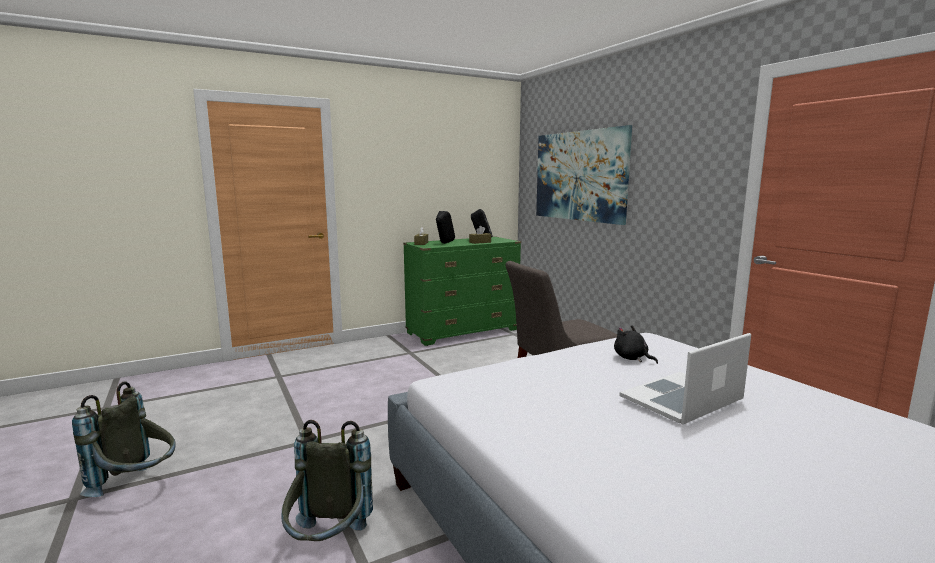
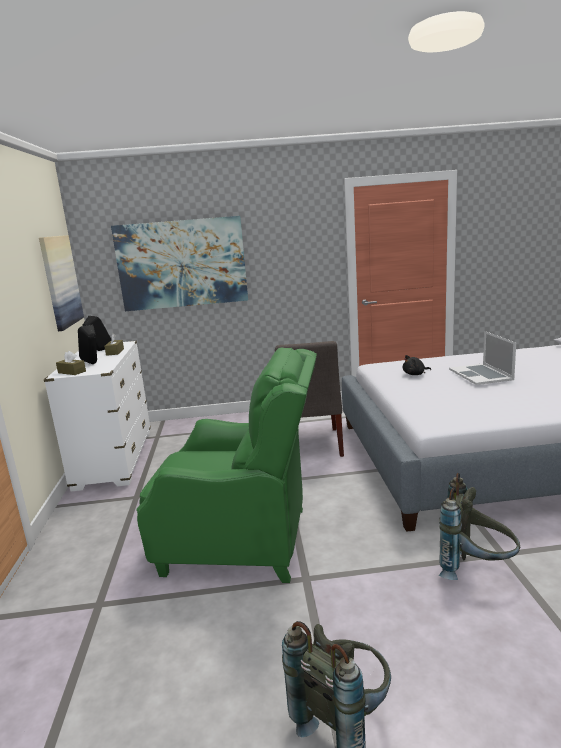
camera: 65 degrees left, 5 degrees up
(359, 403) = (242, 541): none -> green armchair
(463, 332) = (115, 459): green dresser -> white dresser
(479, 178) = (60, 281): none -> picture

